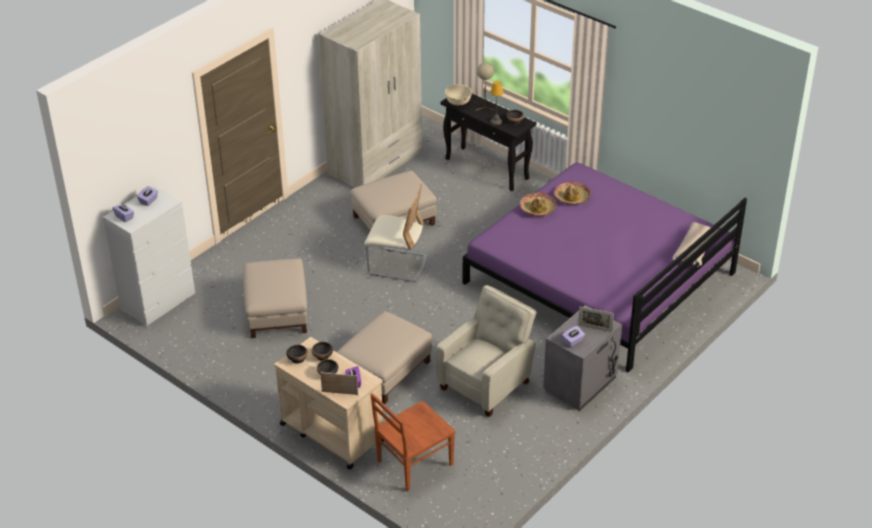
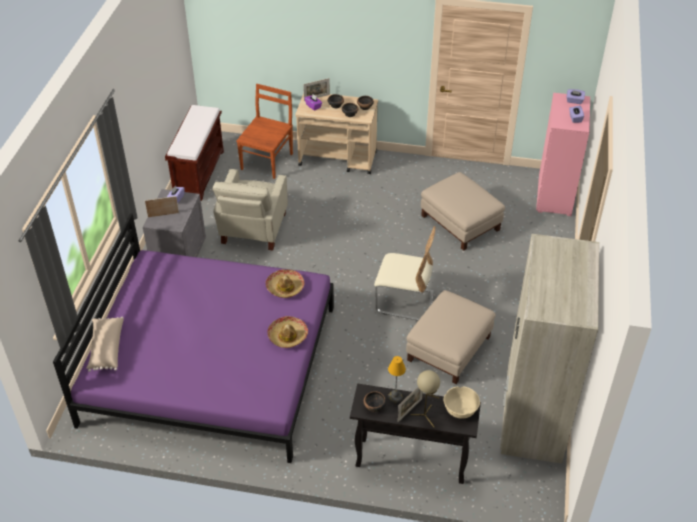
camera: 150 degrees right, 5 degrees up
(158, 302) = (554, 196): white dresser -> pink dresser
(385, 371) = (336, 210): beige ottoman -> none
(397, 265) = (404, 302): beige chair -> beige chair turned 150 degrees counterclockwise
(492, 112) = (410, 410): none -> picture frame
(505, 479) = (199, 173): none -> brown bench
(572, 197) = (262, 365): hat -> hat (285, 287)

